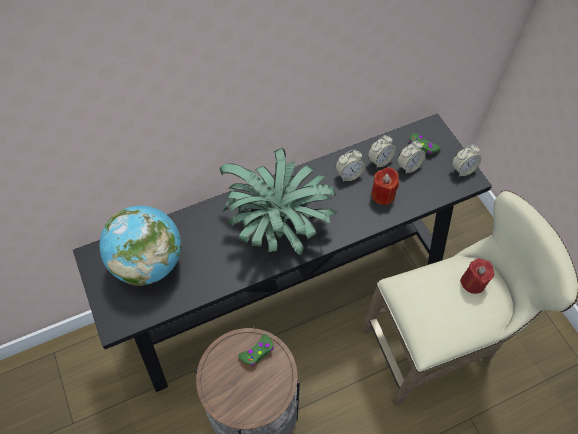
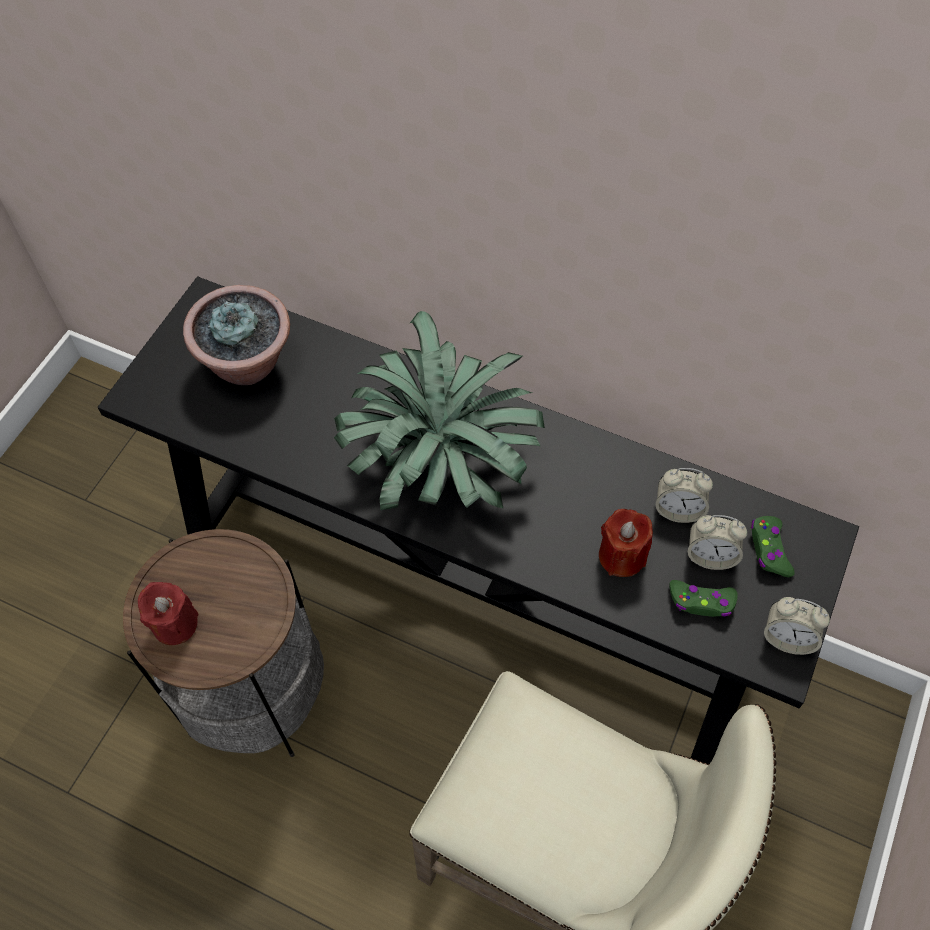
camera: 50 degrees right, 0 degrees up
(148, 262) = (248, 363): globe -> potted plant
(257, 352) = (253, 592): green game controller -> green game controller (701, 602)
(348, 174) = (610, 486): alarm clock -> none
(473, 282) = (617, 806): red candle -> red candle (174, 624)

